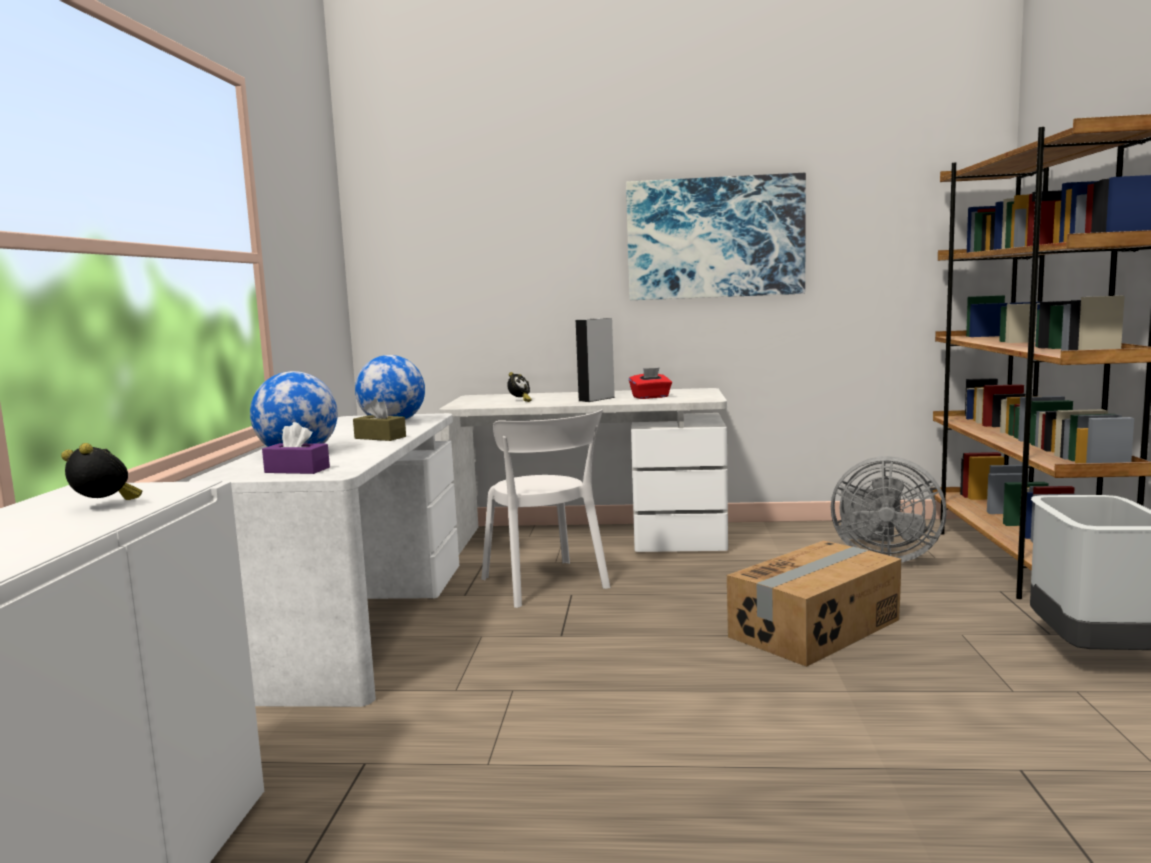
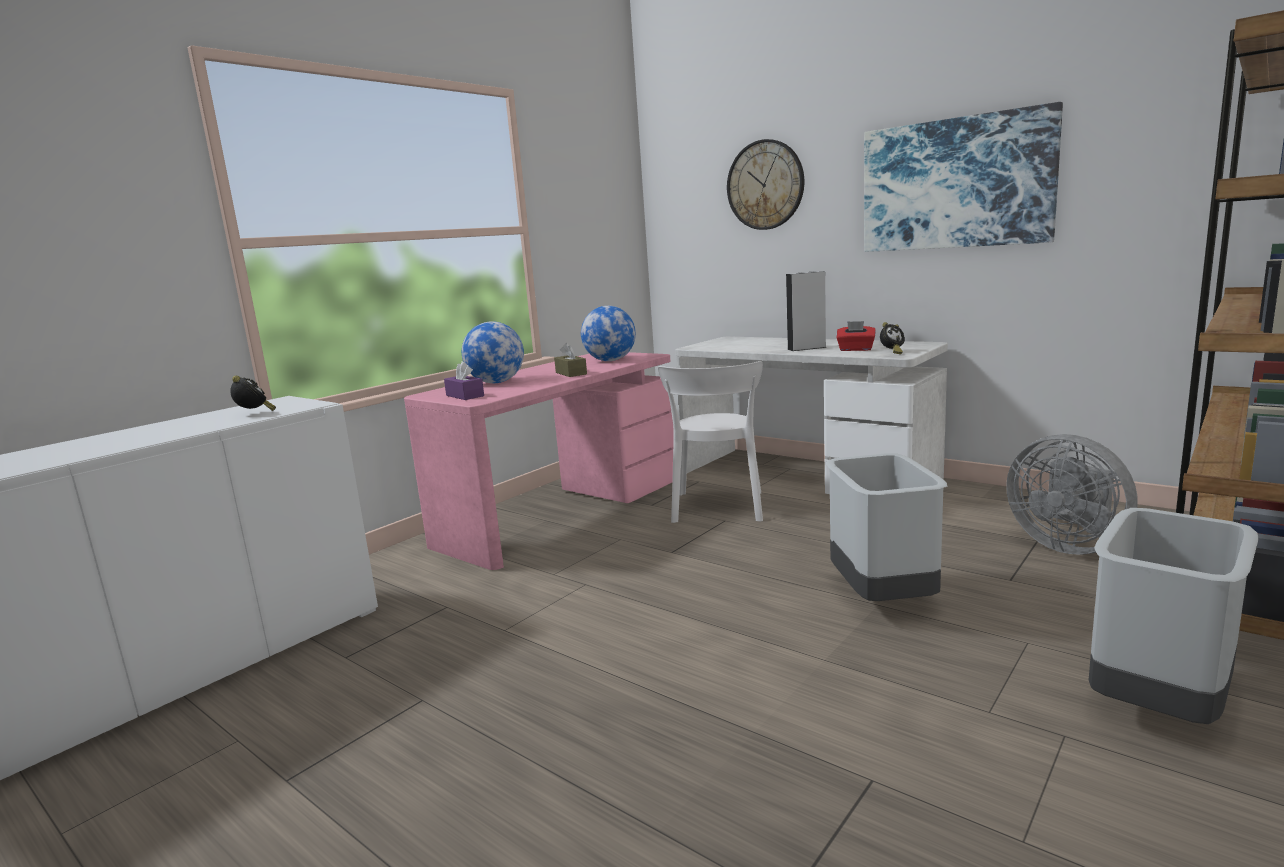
camera: 35 degrees right, 5 degrees up
(359, 623) = (562, 511): white desk -> pink desk
(511, 228) = (765, 185): none -> wall clock
(519, 401) = (744, 346): alarm clock -> alarm clock (891, 352)
(816, 628) = (883, 598): cardboard box -> grey trash can

